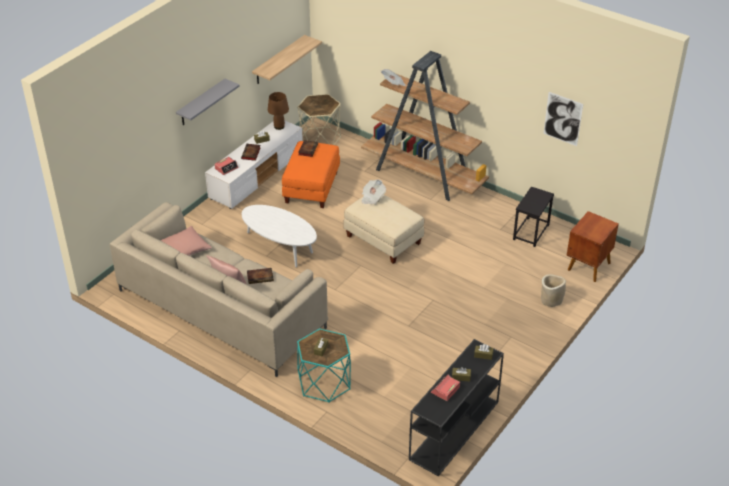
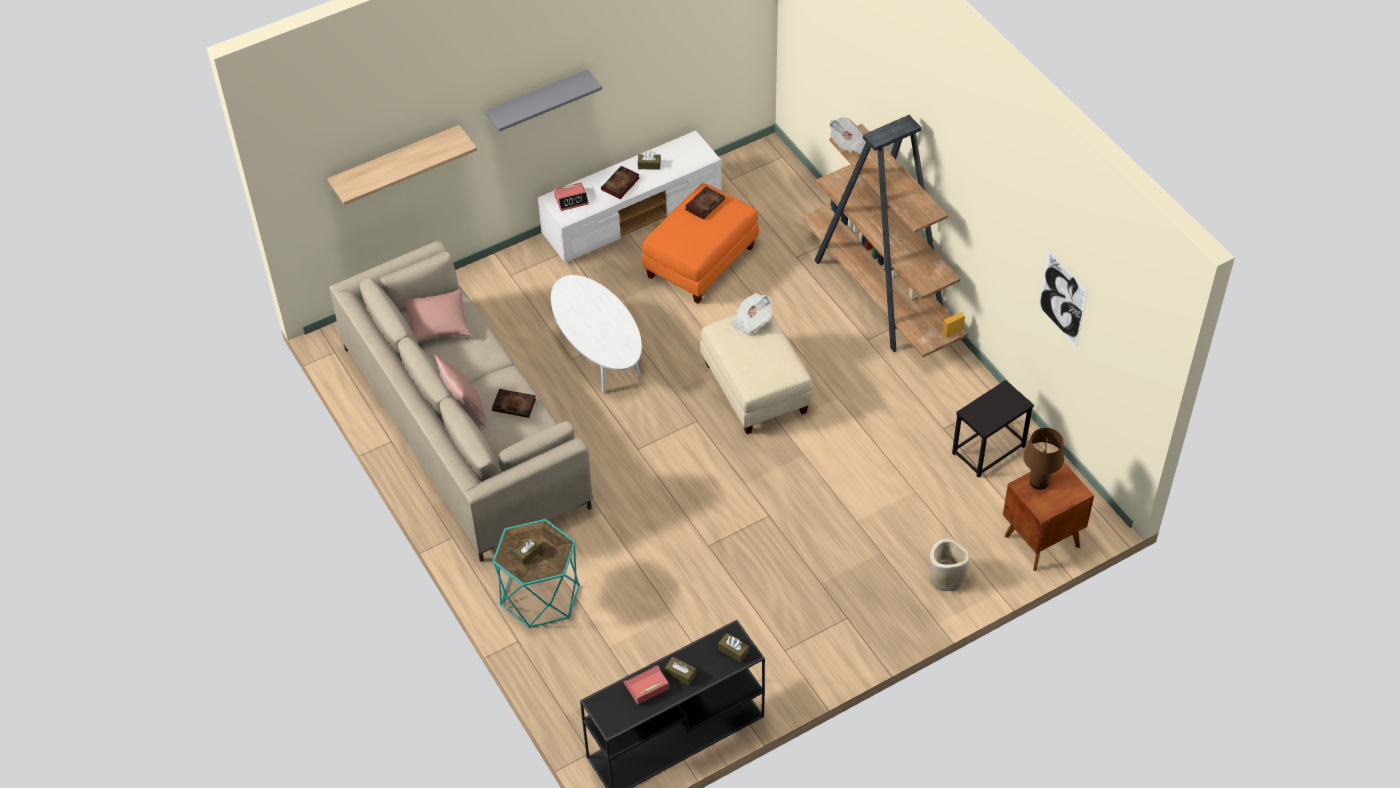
camera: 25 degrees right, 10 degrees up
(279, 60) = (704, 48): shelf -> shelf (396, 162)
(279, 127) = (687, 148): brown table lamp -> brown table lamp (1039, 482)
(320, 138) = (761, 177): beige side table -> none

